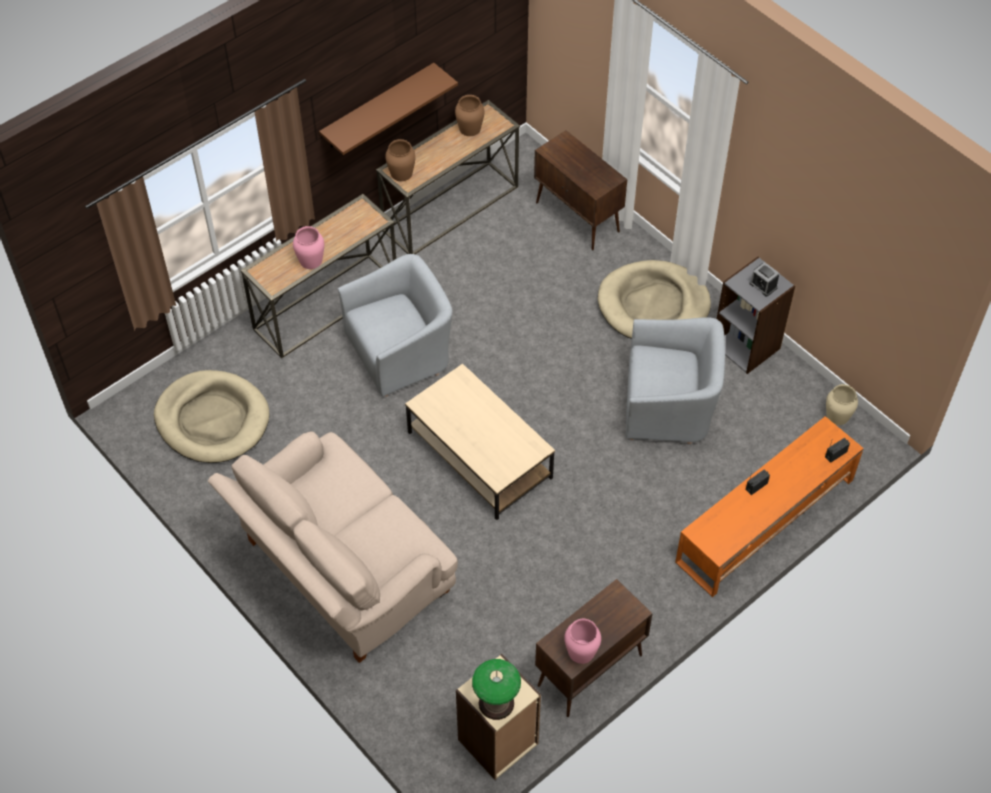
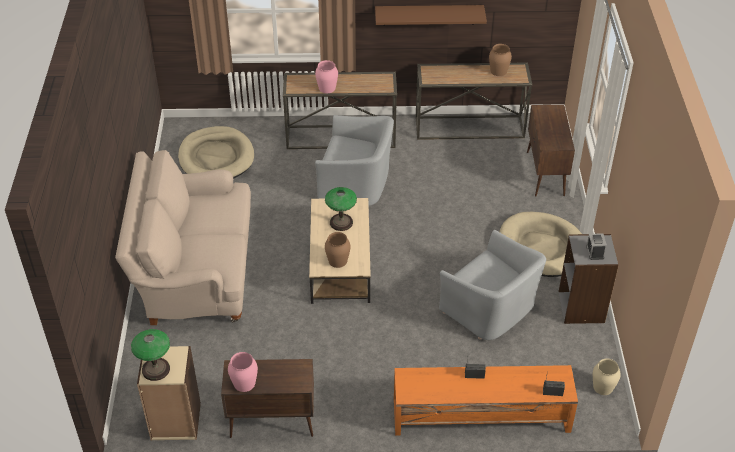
camera: 40 degrees right, 10 degrees down
(401, 173) = (430, 73): brown vase -> brown vase (337, 261)
(465, 410) = (341, 222): none -> table lamp

